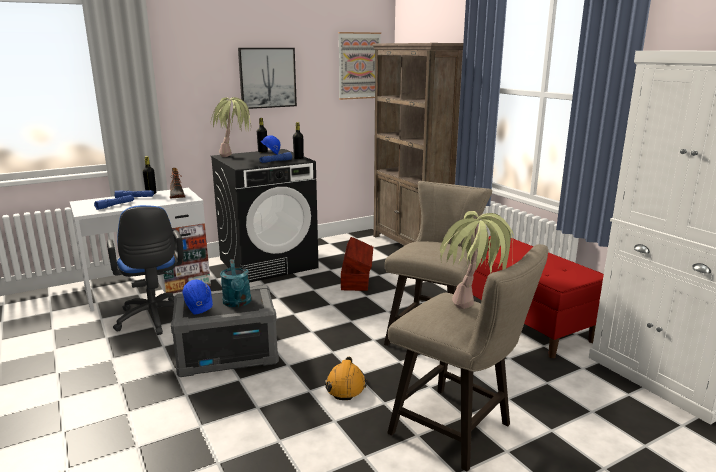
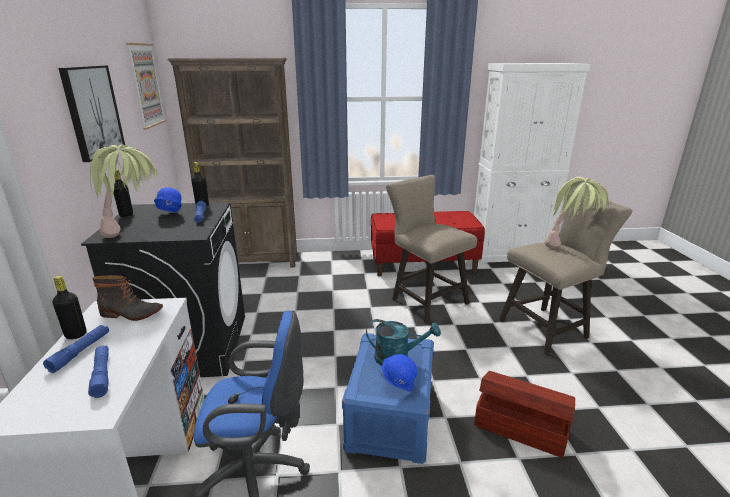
camera: 65 degrees left, 5 degrees up
(228, 353) = (389, 416): grey storage box -> blue storage box
(345, 385) = (479, 358): orange hard hat -> none
(357, 279) = (294, 304): brown storage box -> brown storage box (519, 426)

